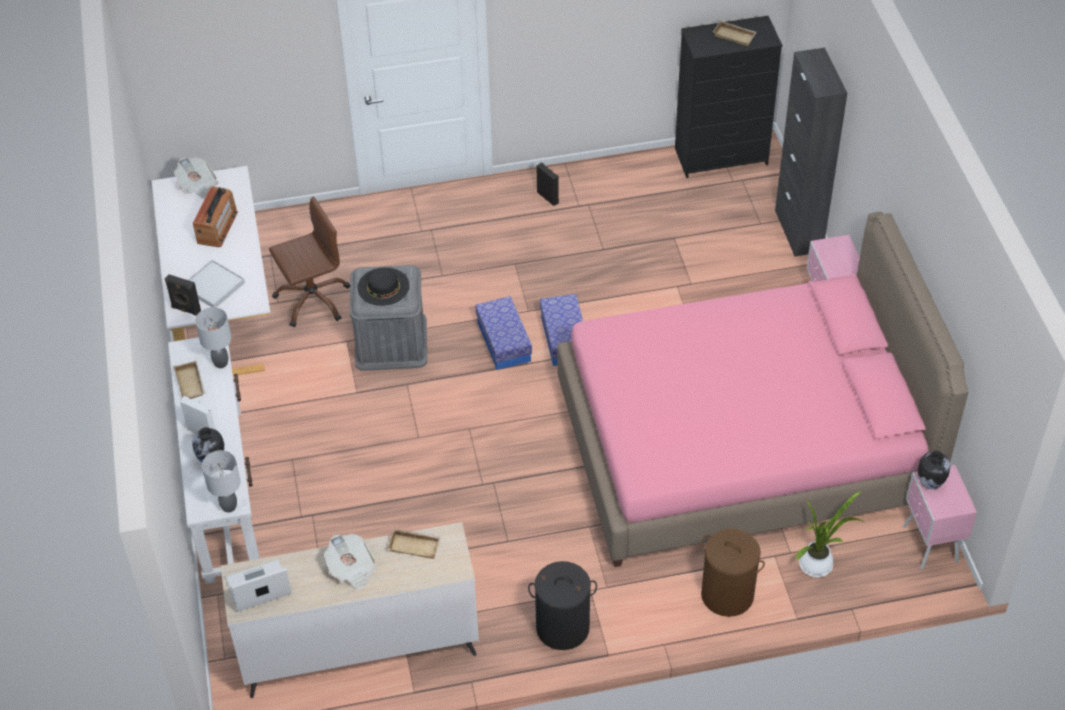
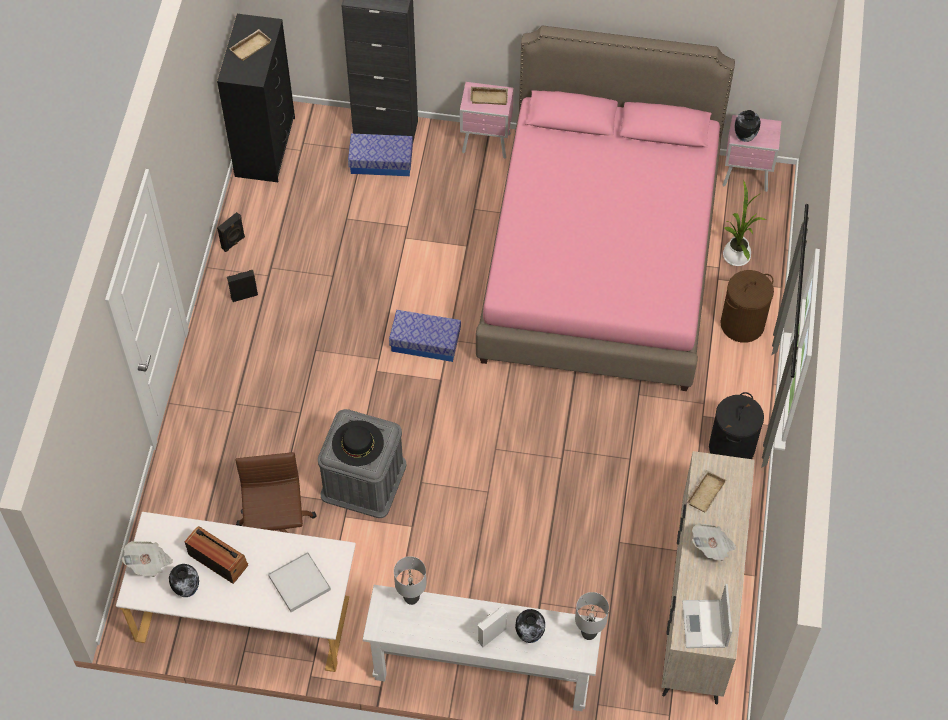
camera: 70 degrees left, 10 degrees up
(181, 217) = (187, 589): none -> vase
(185, 310) = (320, 615): black speaker -> black speaker (233, 243)
(191, 383) = (426, 630): beige tray -> beige tray (489, 97)
(503, 342) = (406, 390): storage box -> storage box (381, 162)

